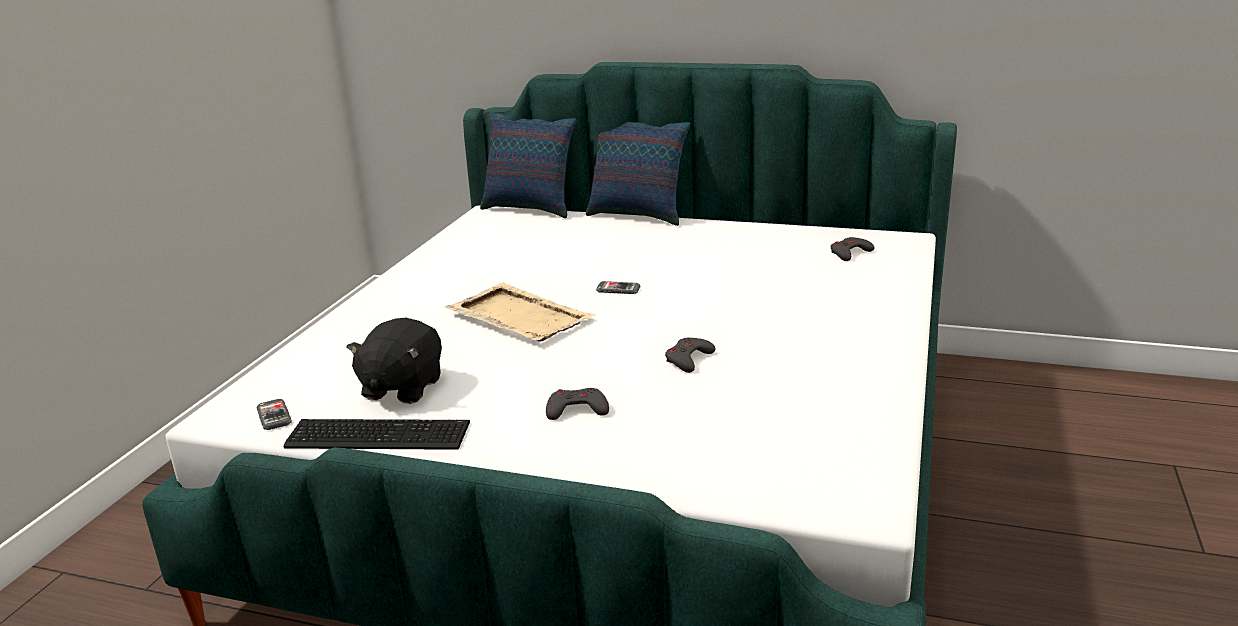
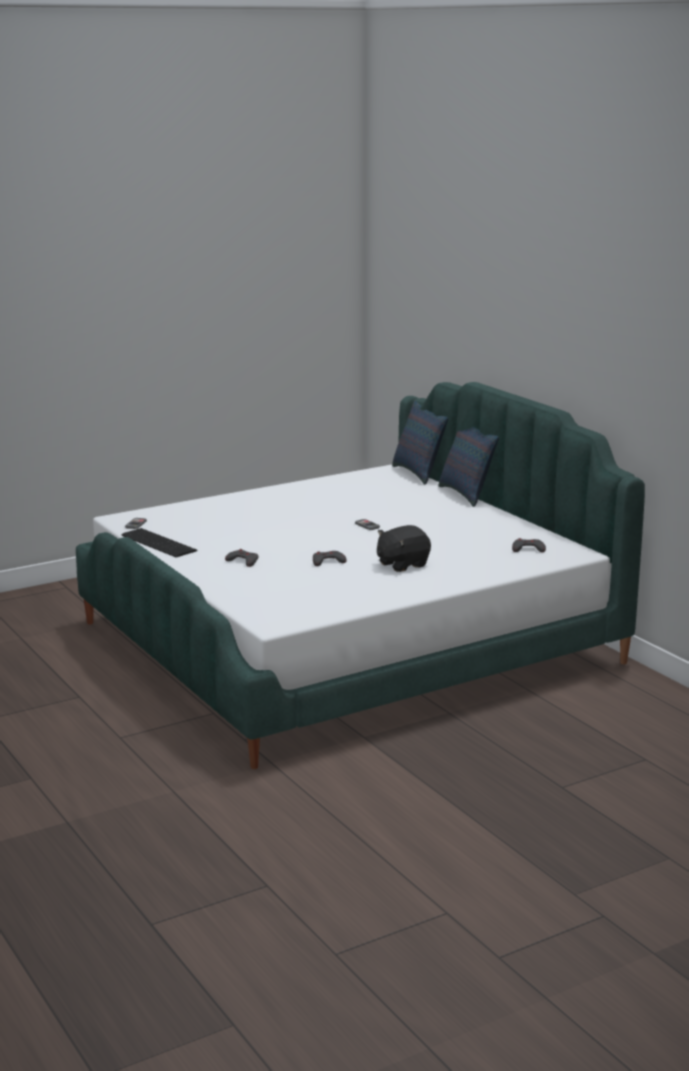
camera: 40 degrees right, 5 degrees down
(401, 388) = (196, 531): black plush toy -> black plush toy (402, 564)
(518, 316) = (297, 521): beige tray -> none

